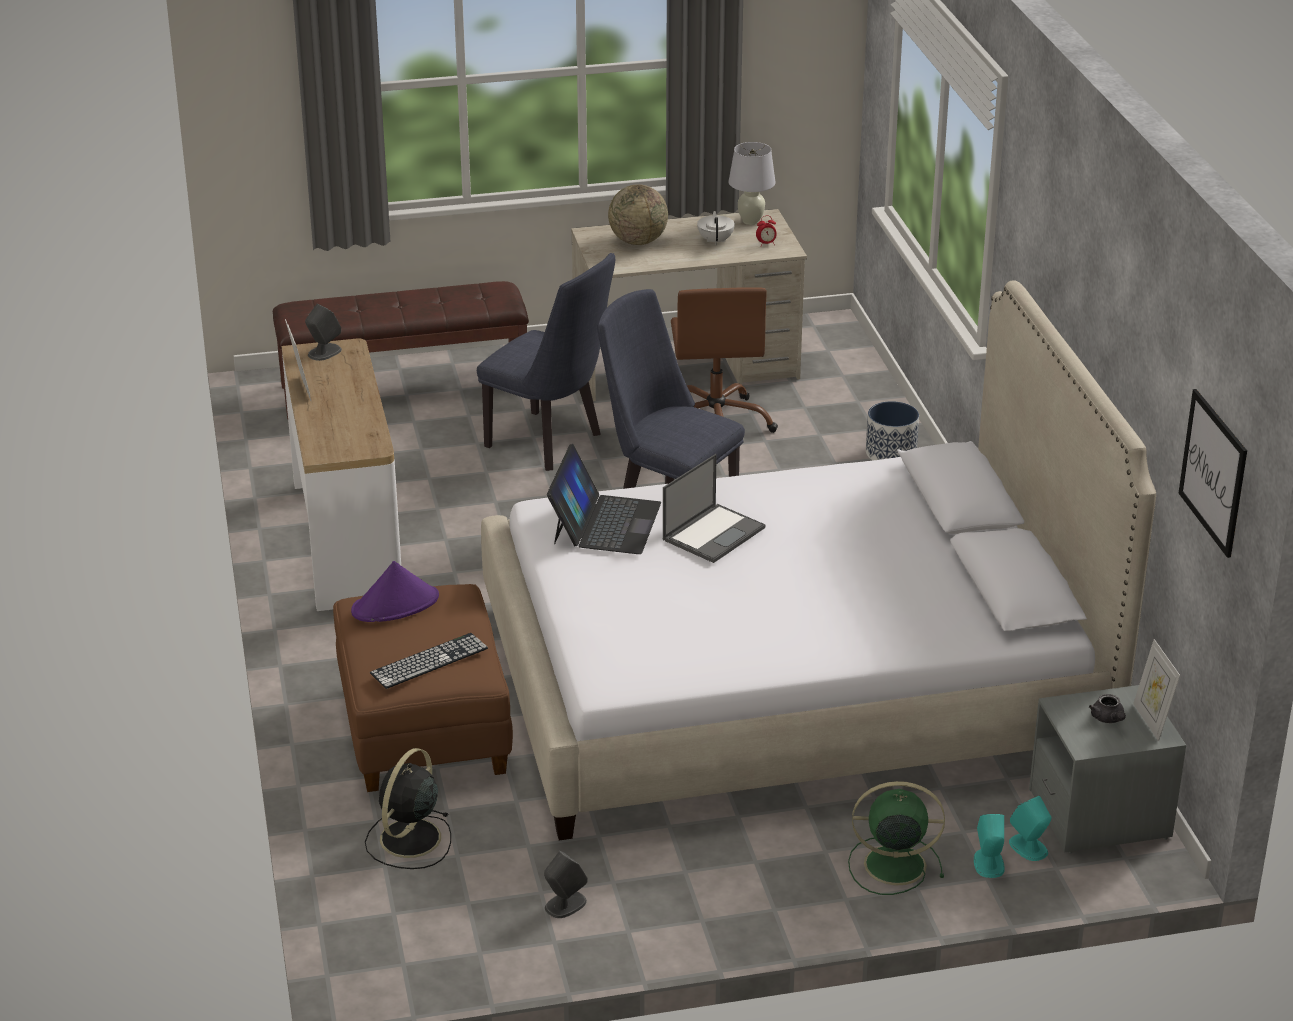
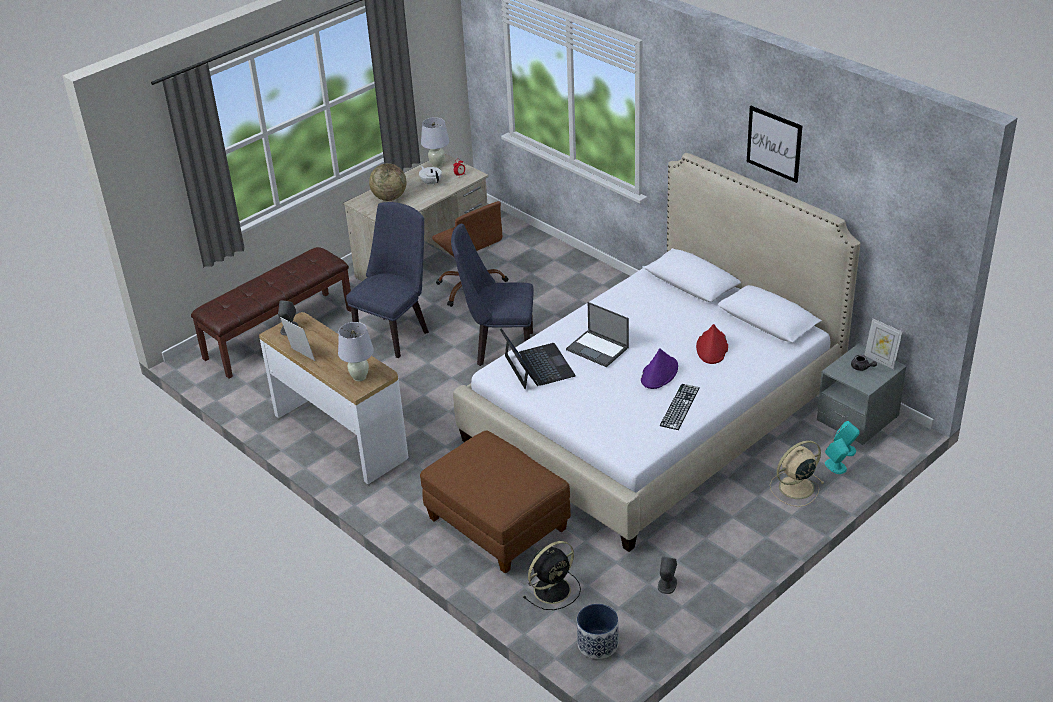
camera: 30 degrees left, 5 degrees up
(341, 440) = (360, 377): none -> white table lamp
(395, 605) = (462, 460): purple hat -> purple hat (659, 373)
(409, 840) = (553, 589): black fan -> black fan turned 120 degrees counterclockwise
(429, 661) = (516, 483): keyboard -> keyboard (680, 406)
(551, 443) = (395, 333): blue chair -> blue chair turned 60 degrees counterclockwise
(714, 533) = (598, 349): laptop -> laptop turned 120 degrees clockwise
(882, 595) = (712, 348): none -> red hat
(890, 453) = (576, 270): planter -> planter (597, 644)
(892, 865) = (795, 488): green fan -> beige fan
(1213, 472) = (909, 221): picture -> picture (774, 143)

